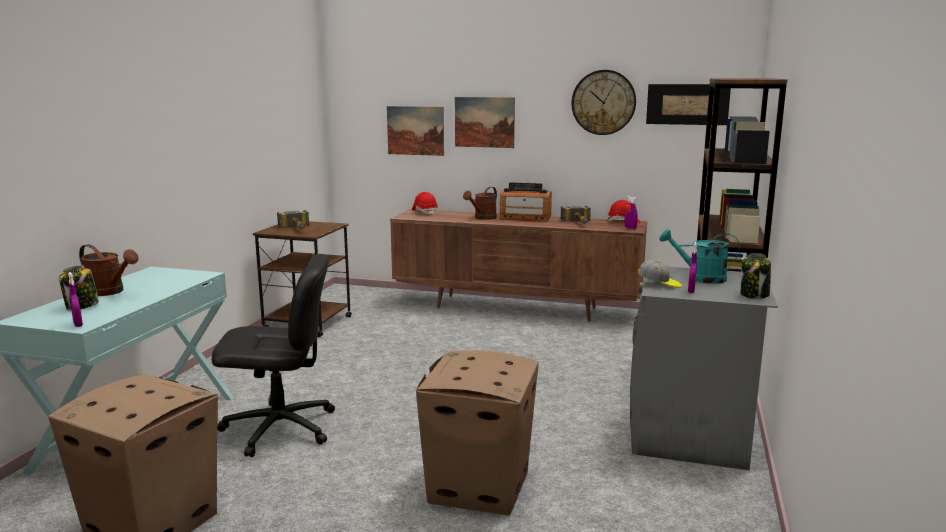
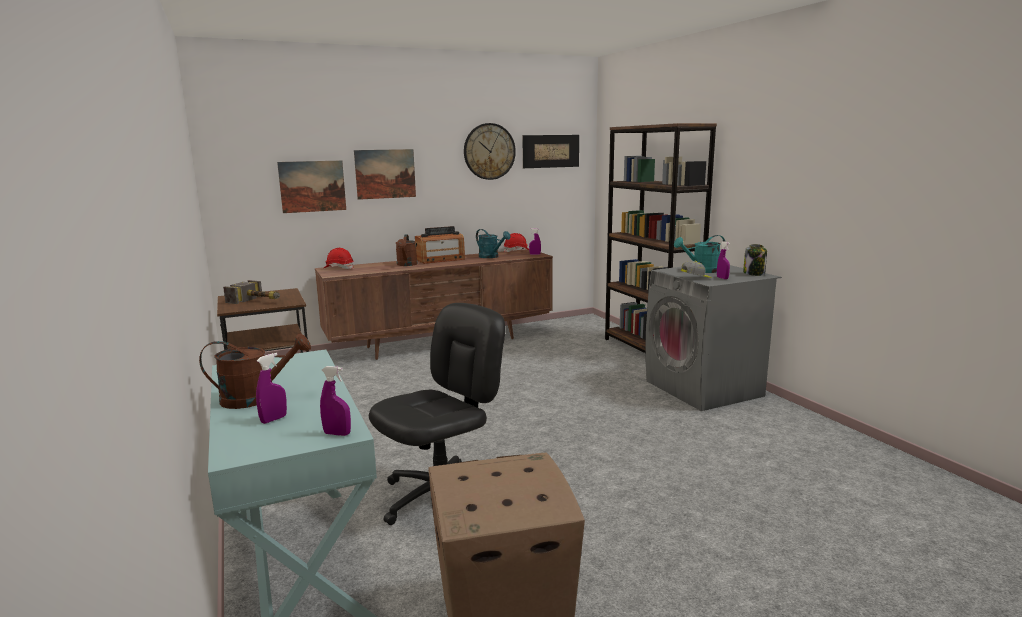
camera: 40 degrees left, 0 degrees up
(81, 306) = (274, 419): jar -> purple spray bottle
(478, 488) = (668, 469): cardboard box -> none
(579, 223) = (491, 257): hammer -> turquoise watering can

